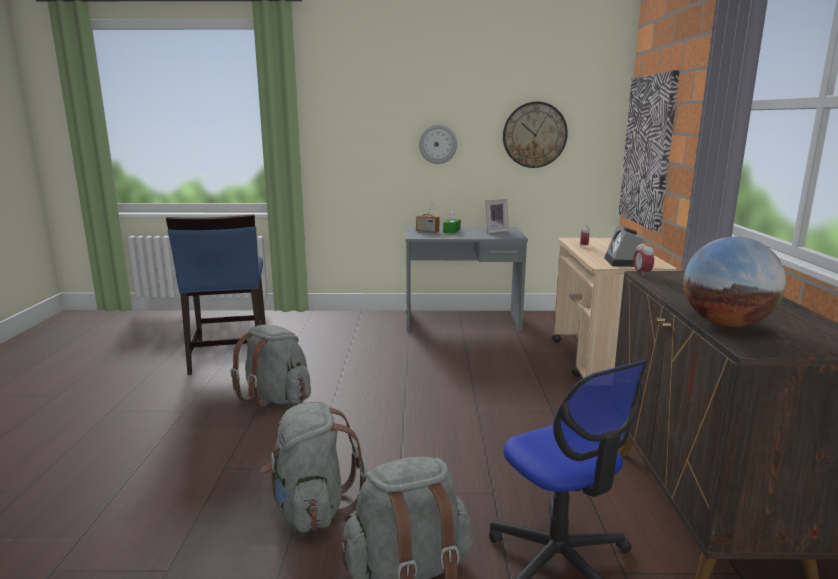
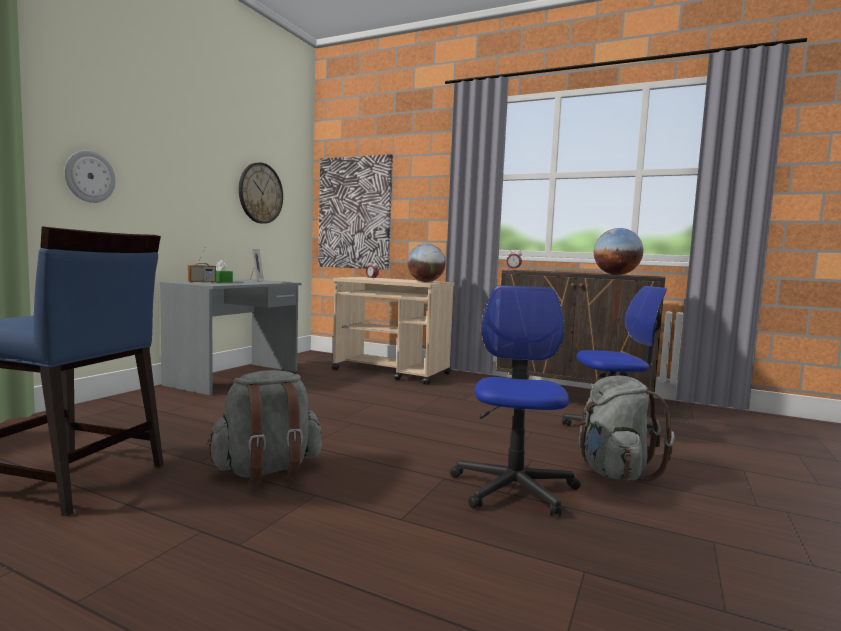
camera: 65 degrees left, 10 degrees down
(312, 508) = (514, 488): grey backpack -> office chair
(438, 144) = (185, 189): wall clock -> wall clock (89, 176)
(622, 262) = (425, 281): alarm clock -> globe

